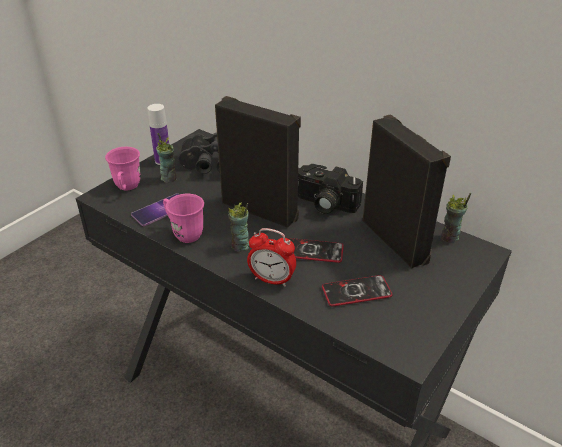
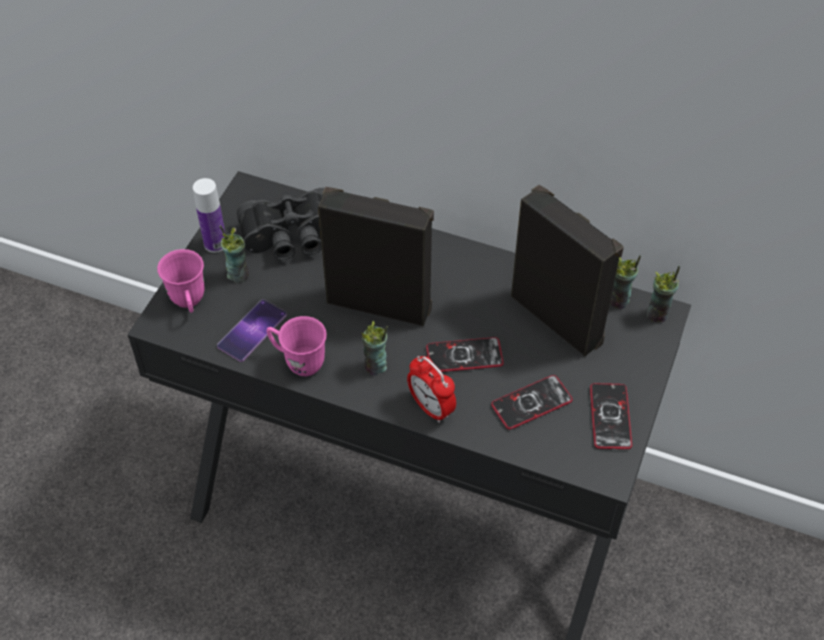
camera: 15 degrees left, 15 degrees up
(272, 280) = (431, 408): alarm clock -> alarm clock turned 45 degrees clockwise
(324, 204) = (456, 277): camera -> none
(422, 314) = (610, 417): none -> phone
(481, 252) = (657, 314): none -> cup

